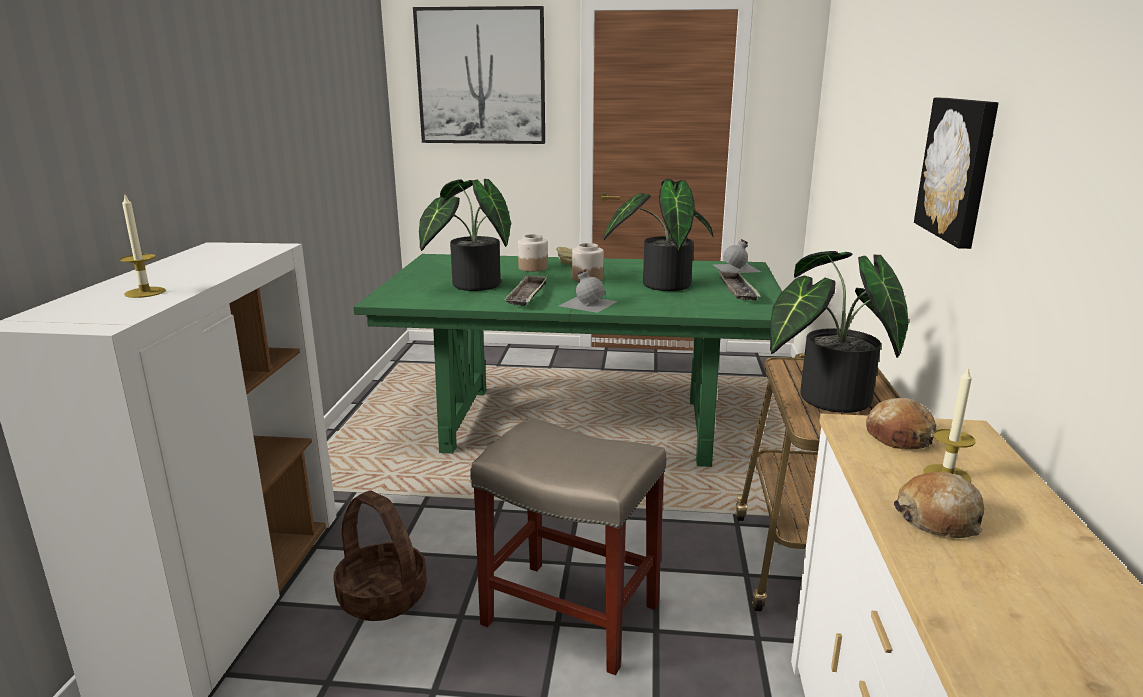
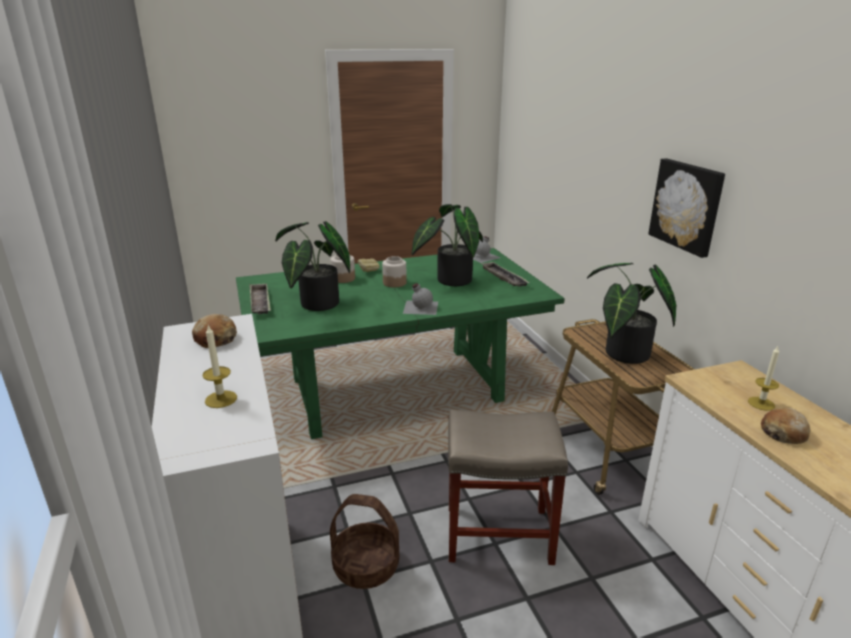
camera: 25 degrees left, 5 degrees up
(481, 76) = (246, 118): picture -> none
(527, 295) = (370, 307): tray -> tray (260, 302)
(899, 436) = (717, 382): bread -> bread (215, 339)

